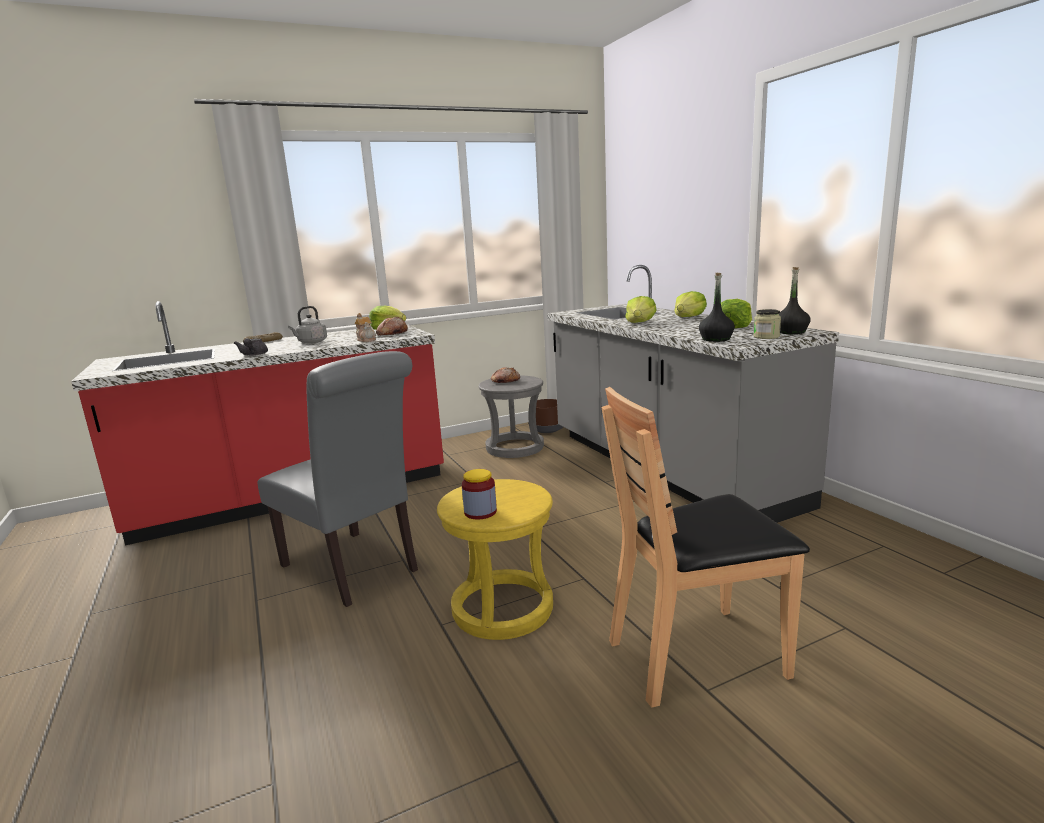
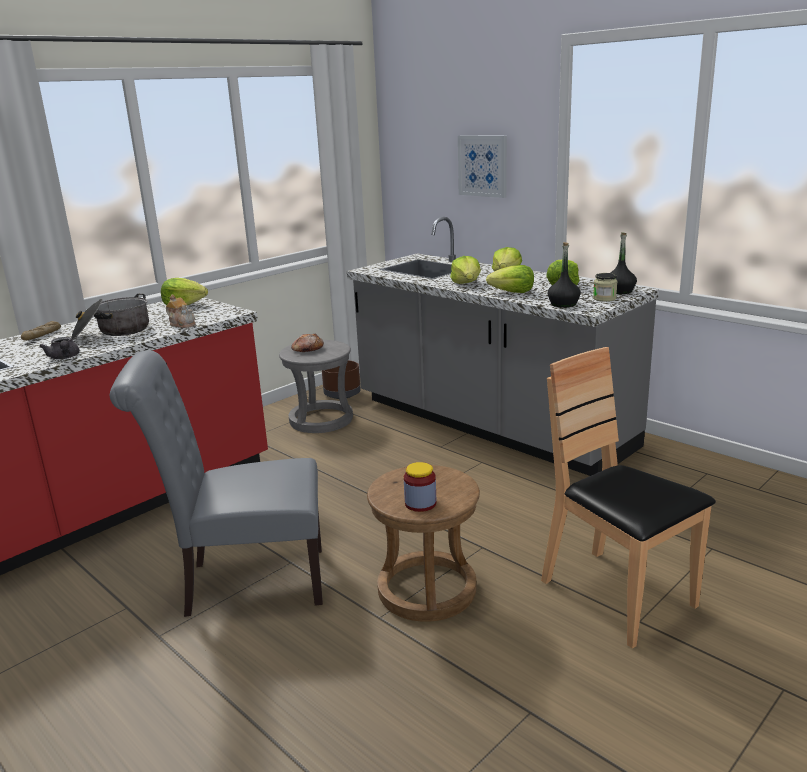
camera: 20 degrees left, 5 degrees up
(311, 342) = (112, 332): grey kettle -> cooking pot
(355, 570) = (246, 582): grey chair -> grey chair turned 150 degrees clockwise
(392, 334) = (201, 313): bread -> none
(503, 608) = (427, 589): yellow stool -> brown stool
(676, 330) = (512, 292): none -> lettuce
(685, 217) = (483, 166): none -> picture
(697, 656) = (617, 596): brown chair -> brown chair turned 90 degrees clockwise

